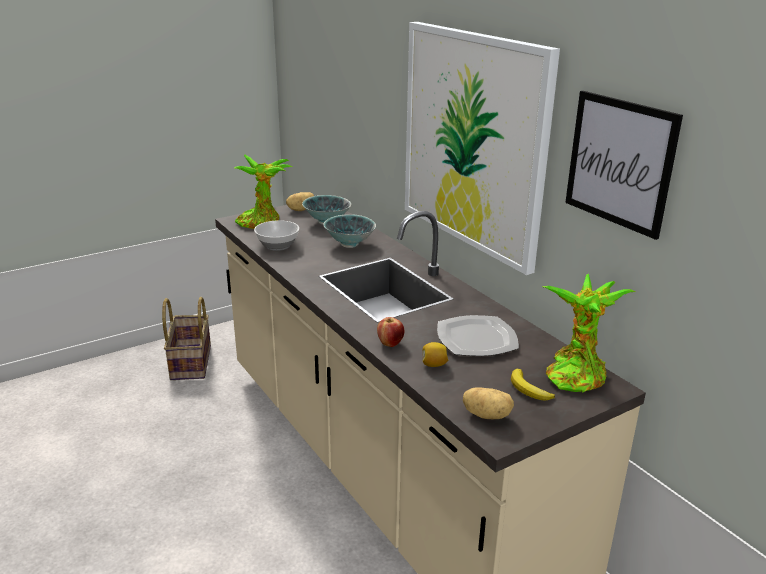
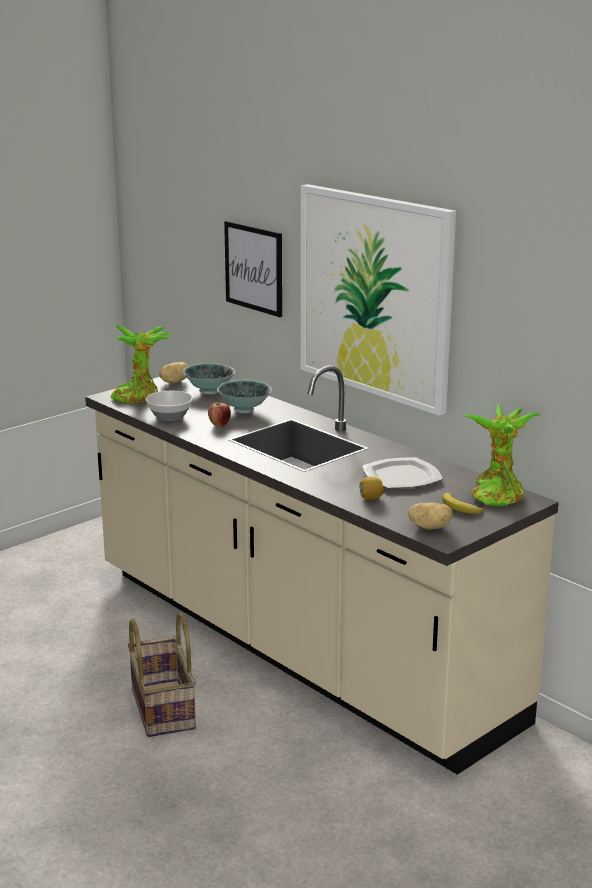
camera: 10 degrees left, 5 degrees down
(190, 362) = (41, 572): basket -> basket (161, 708)
(390, 343) = (324, 486): apple -> apple (219, 425)
(619, 162) = (517, 304): picture -> picture (254, 268)

